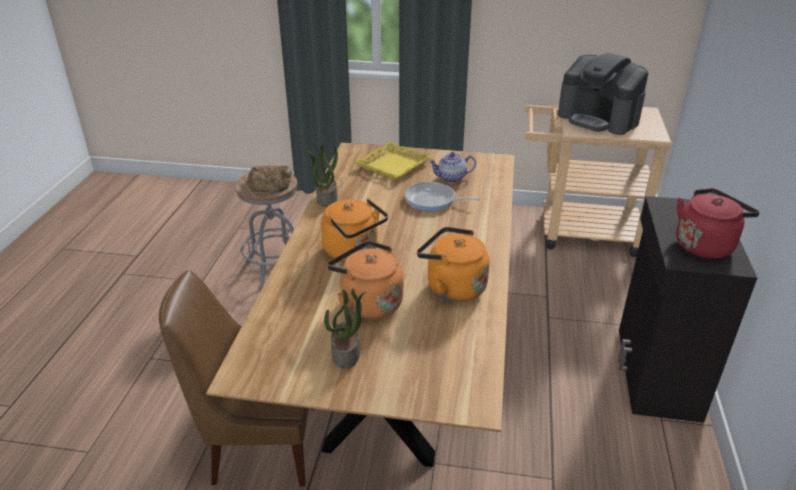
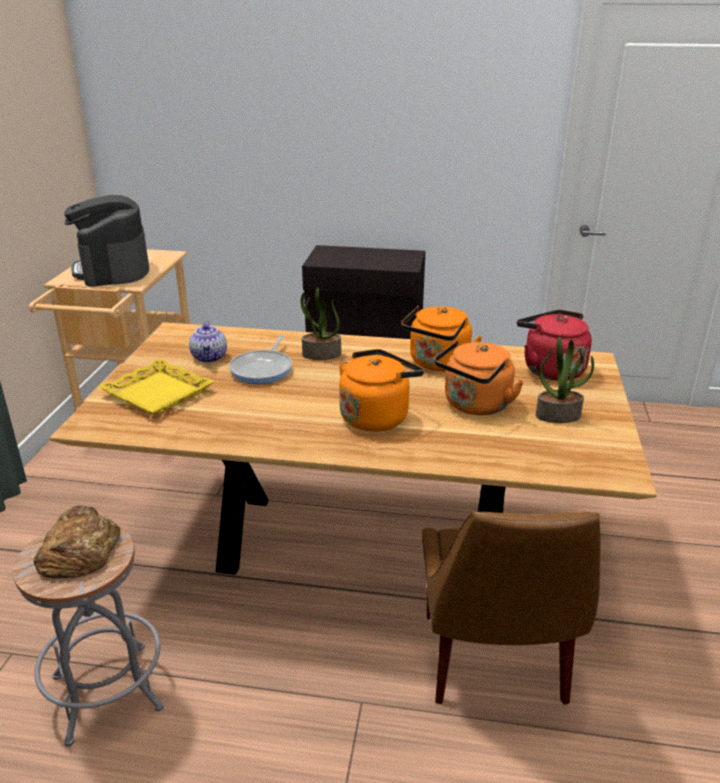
camera: 90 degrees left, 5 degrees down
(326, 198) = (239, 441): potted plant -> potted plant (321, 355)
(598, 118) = (112, 270): coffee machine -> coffee machine turned 120 degrees clockwise
(705, 245) = (384, 257): red kettle -> red kettle (550, 369)

